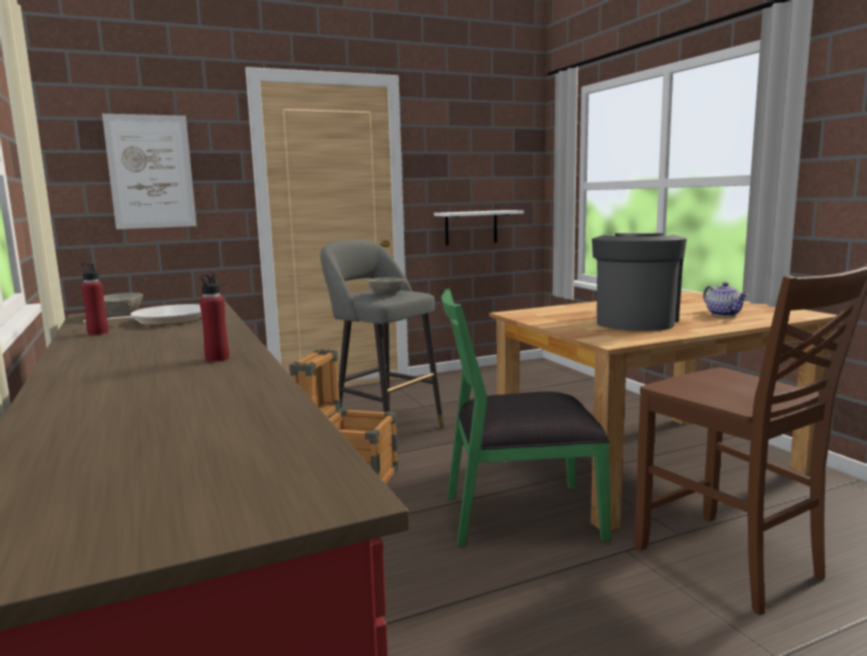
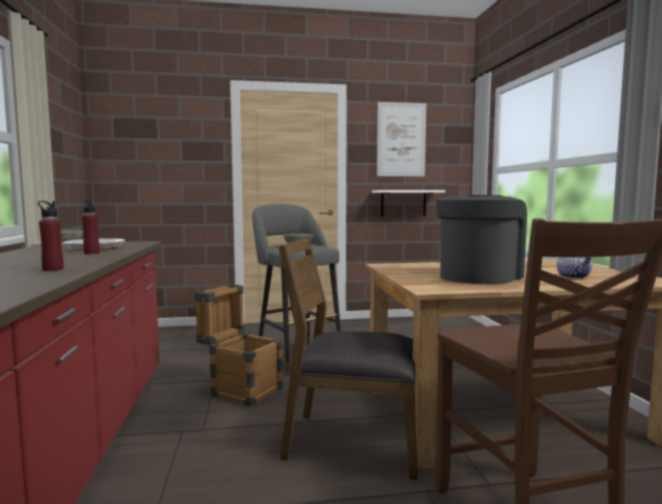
camera: 15 degrees right, 5 degrees down
(98, 333) = (31, 252): red bottle -> red bottle (91, 253)
(151, 172) = (159, 153): picture -> picture (401, 139)
(520, 515) = (353, 441): green chair -> brown chair

